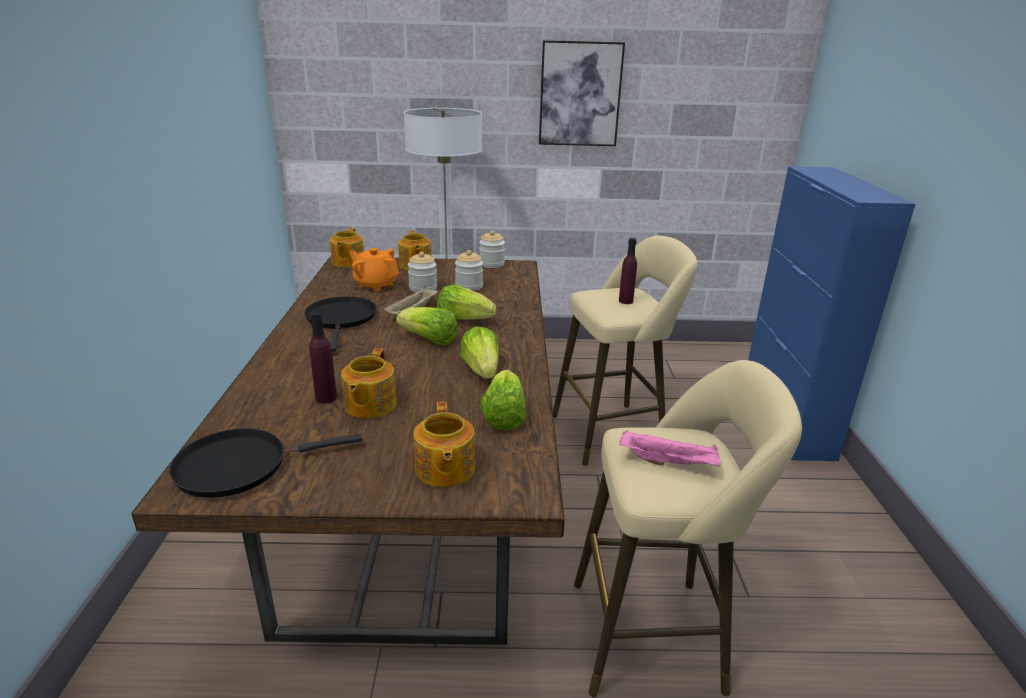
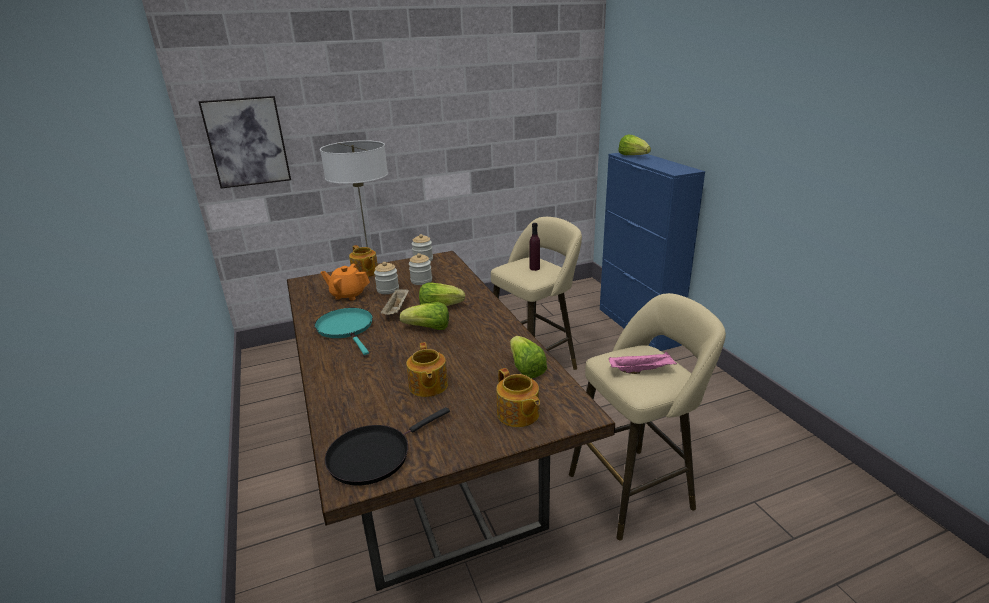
camera: 20 degrees left, 0 degrees up
(326, 398) = (391, 390): purple bottle -> none
(341, 319) = (346, 328): black frying pan -> turquoise frying pan
(347, 262) = (307, 281): teapot -> none
(482, 370) = (484, 341): lettuce -> lettuce (633, 156)
(580, 94) = (447, 118): picture -> picture (247, 142)

